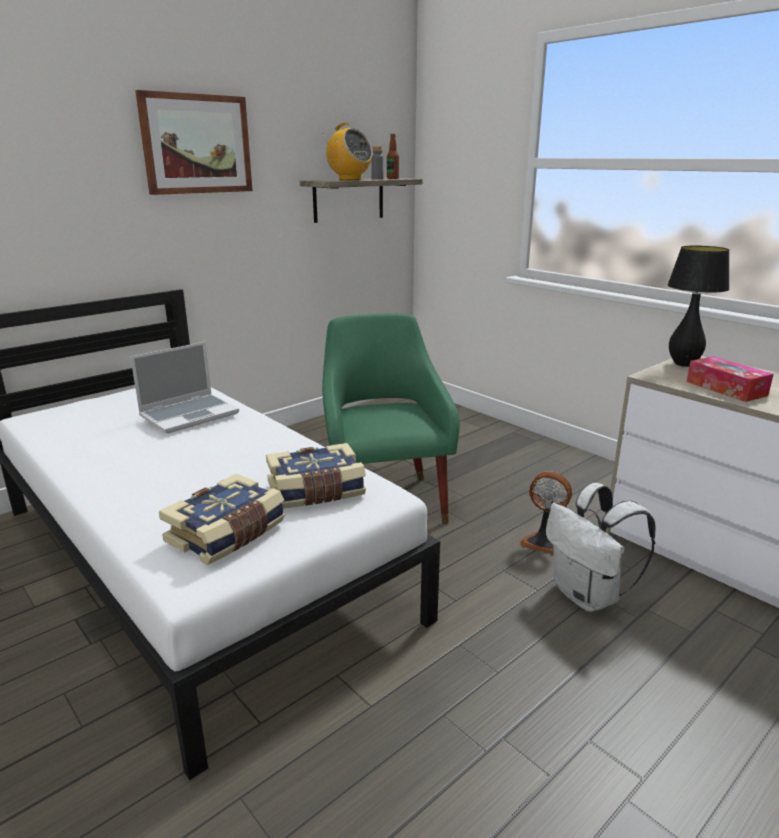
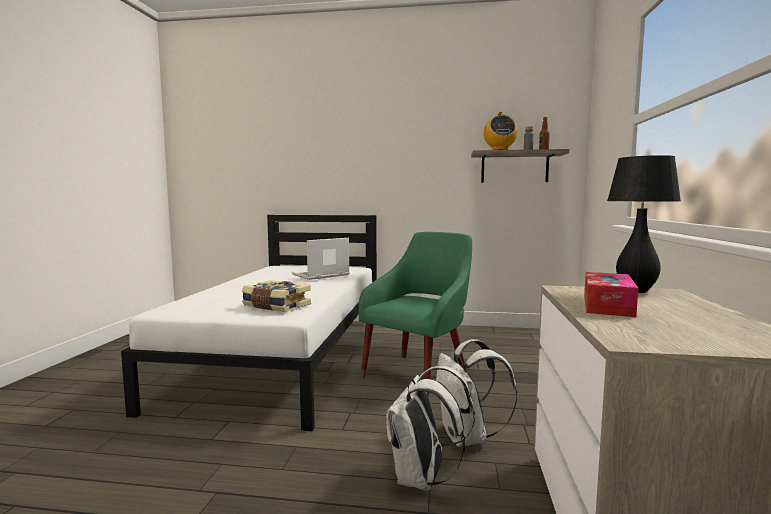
camera: 50 degrees right, 15 degrees down
(190, 414) = (320, 275): laptop -> laptop turned 135 degrees clockwise
(196, 144) = (399, 133): picture -> none
(228, 534) = (209, 306): book -> none
(544, 542) = (467, 438): fan -> white backpack

